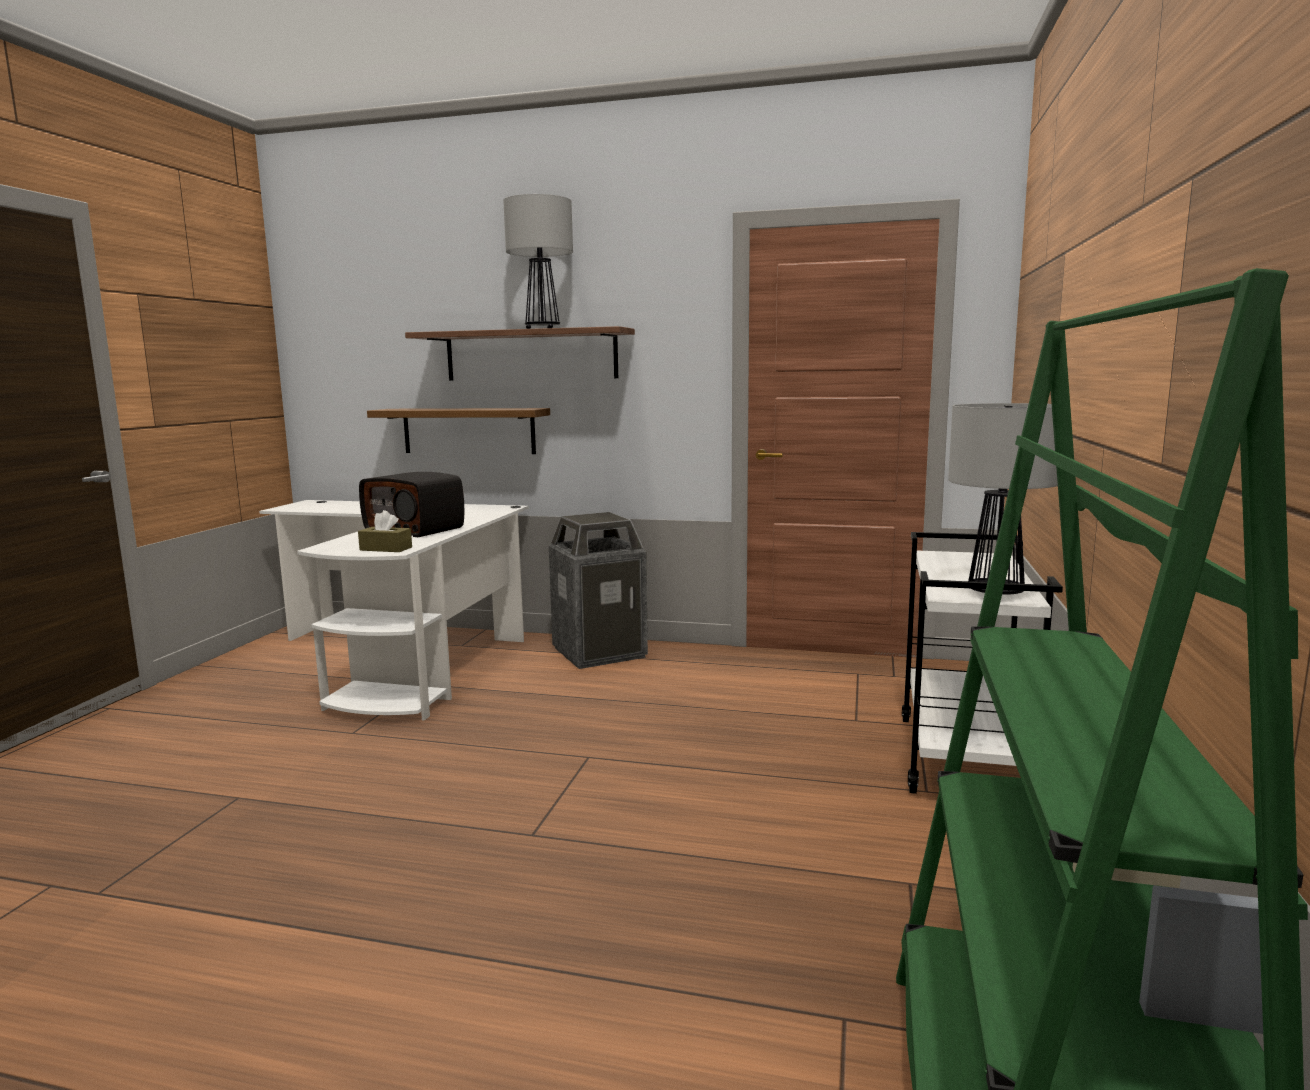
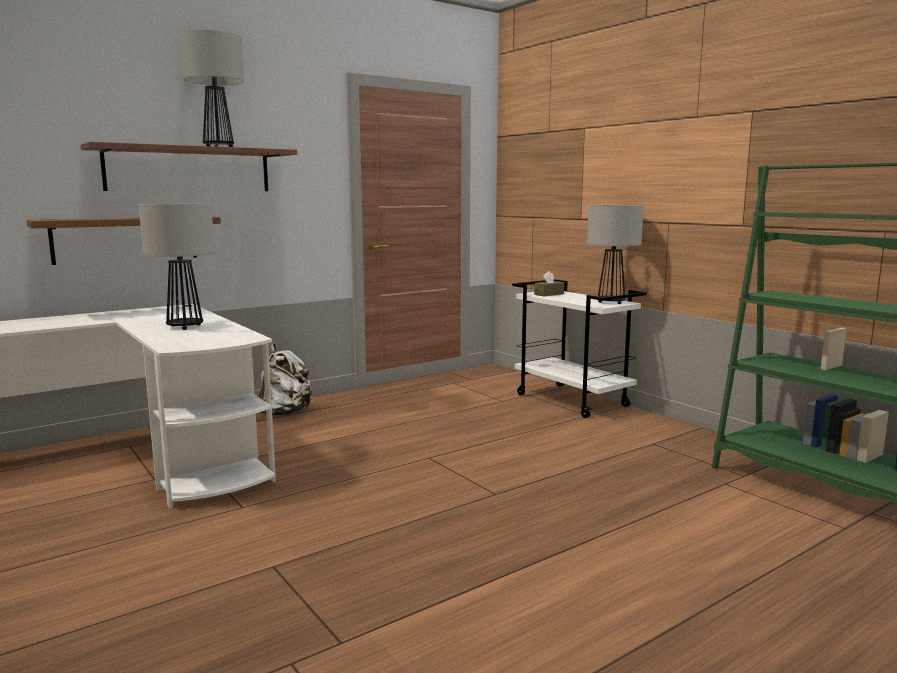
camera: 50 degrees left, 0 degrees up
(386, 549) = (235, 338): brown tissue box -> brown tissue box (549, 294)
(416, 529) = (185, 327): radio -> table lamp
(599, 652) = (285, 413): trash can -> white backpack

